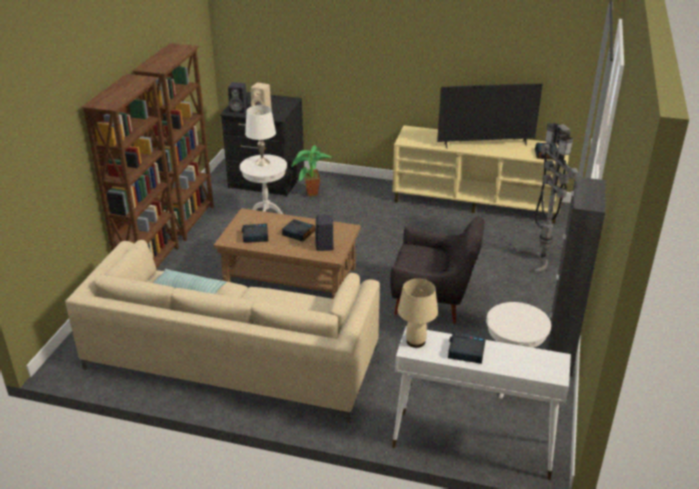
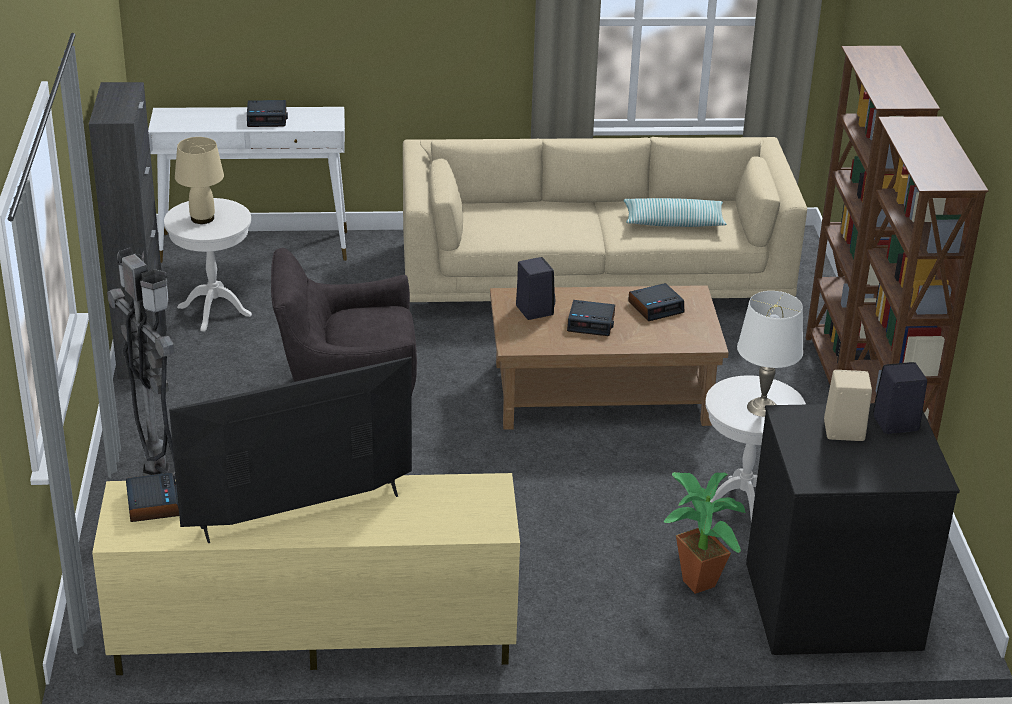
camera: 160 degrees right, 0 degrees up
(416, 342) = (326, 119): beige table lamp -> beige table lamp (202, 218)

